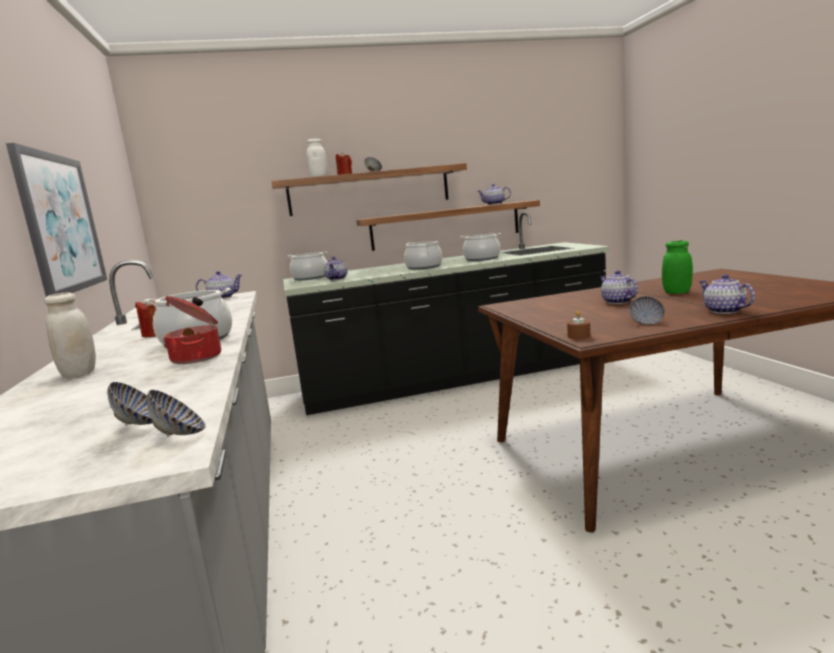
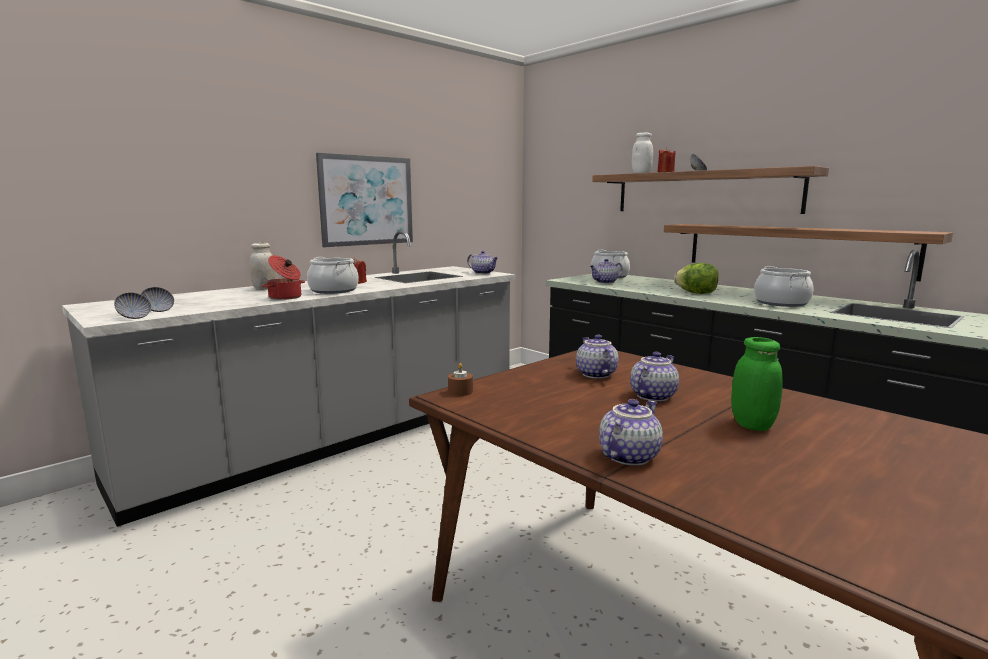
camera: 60 degrees right, 0 degrees up
(424, 267) = (696, 293): cooking pot -> lettuce
(494, 204) = (863, 230): teapot -> teapot (595, 374)
(646, 323) = (532, 416): bowl -> none

